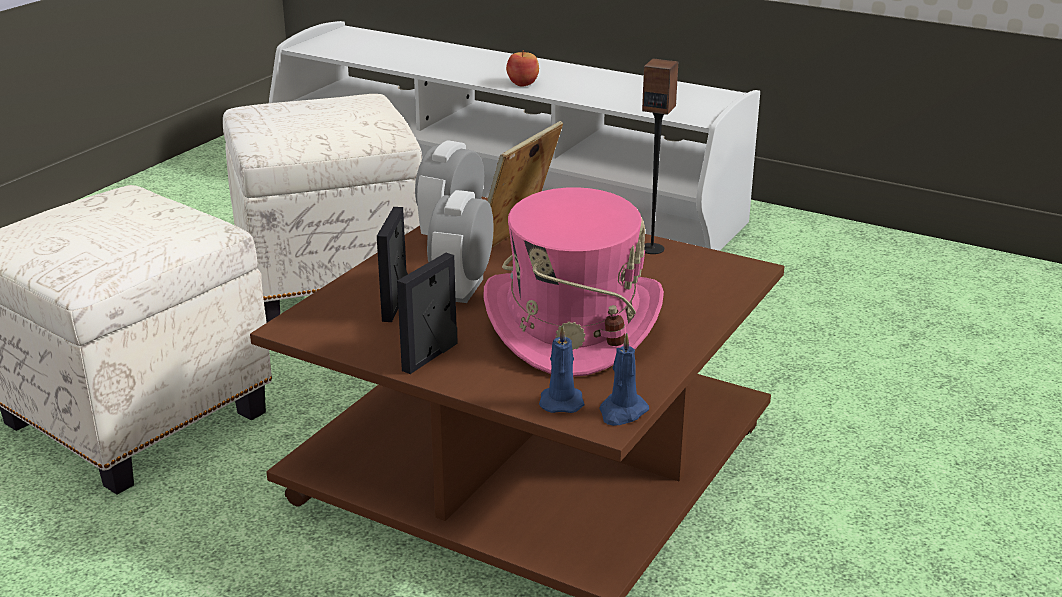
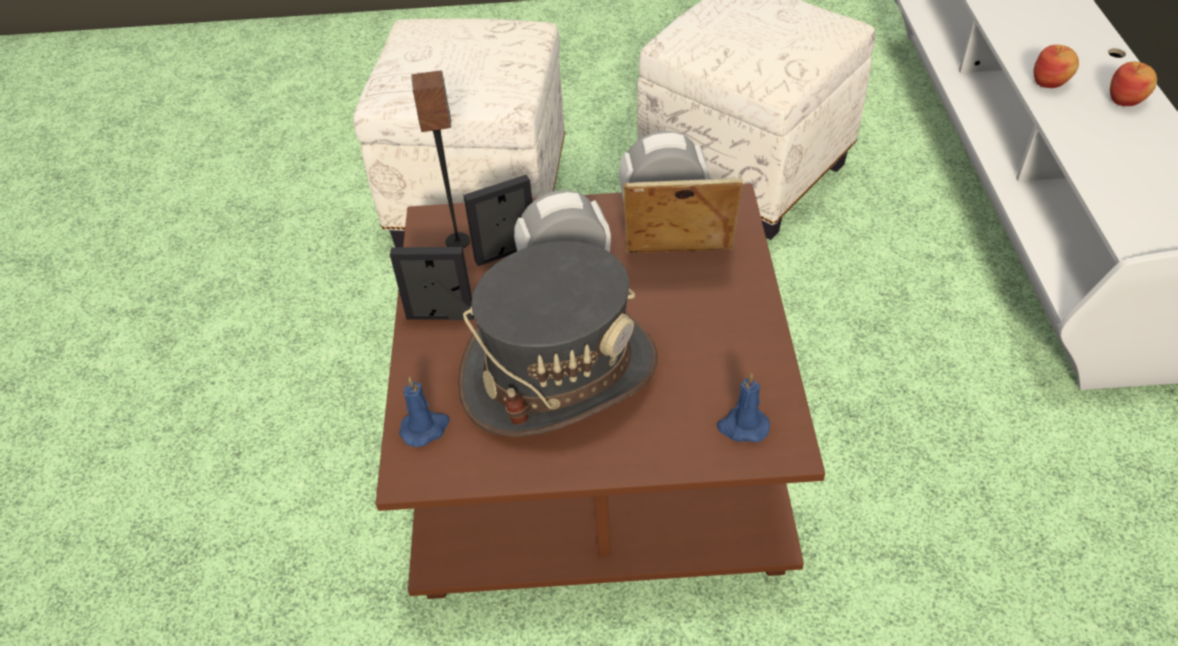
camera: 60 degrees right, 20 degrees up
(571, 325) = (559, 372): pink hat -> grey hat
(574, 74) = (1126, 100): none -> apple
(622, 412) = (433, 476): blue candle -> blue candle (742, 427)
(652, 248) = (759, 355): speaker -> speaker (458, 241)

